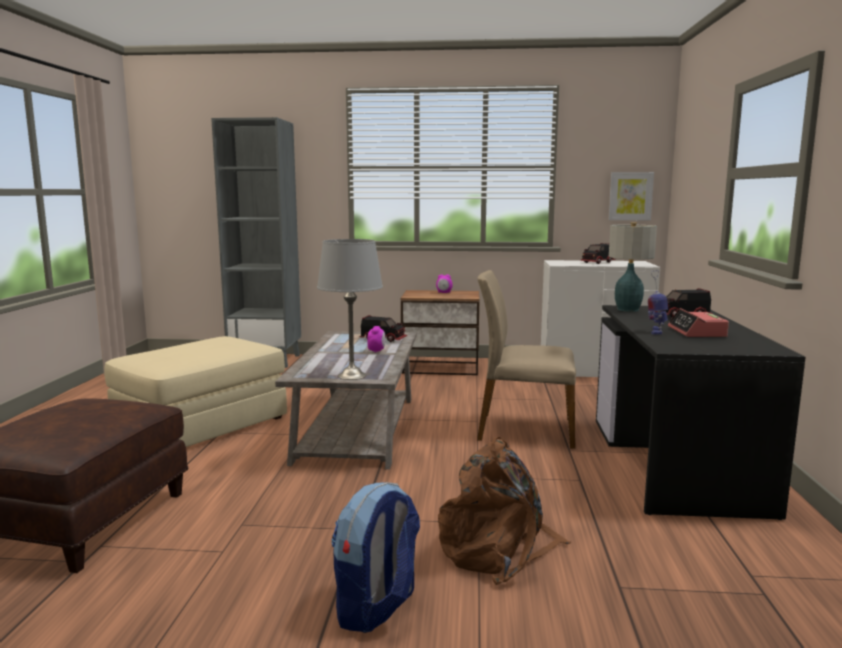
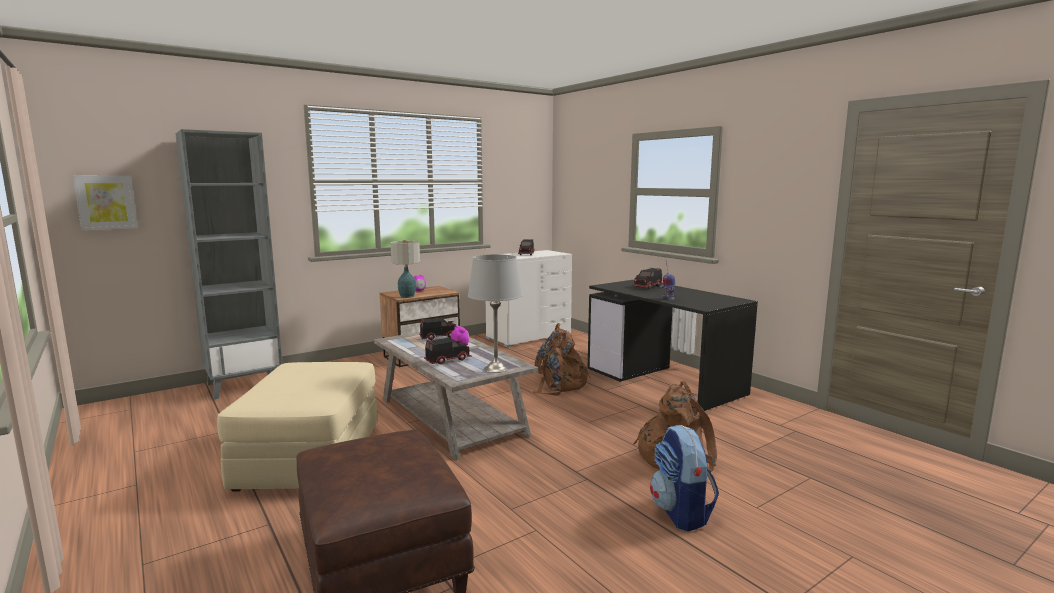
camera: 40 degrees left, 0 degrees up
(335, 359) = (448, 360): none -> toy truck
(524, 429) = (559, 384): beige chair -> brown backpack
(627, 309) = (612, 286): table lamp -> table lamp (407, 296)
(630, 196) = (530, 203): picture -> picture (106, 202)
(697, 332) = (684, 295): alarm clock -> none

